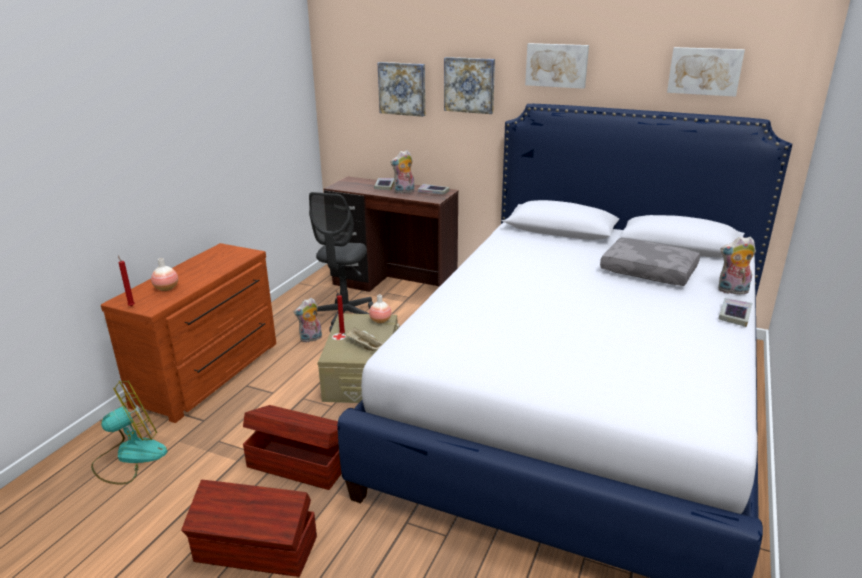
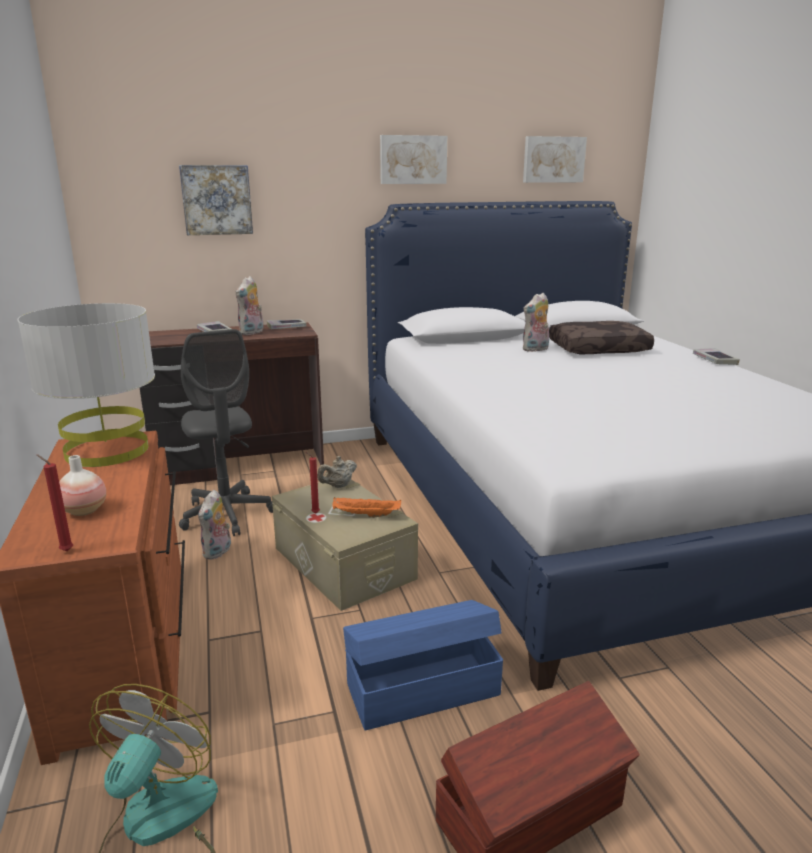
camera: 40 degrees left, 5 degrees down
(225, 257) = (107, 451): none -> grey table lamp
(298, 463) = (421, 688): brown storage box -> blue storage box
(364, 346) = (365, 515): beige tray -> orange tray
(380, 321) = (338, 486): vase -> beige teapot
(469, 85) = (310, 189): picture -> none
(649, 271) = (598, 348): grey pillow -> brown pillow
(732, 291) = (677, 347): plush toy -> plush toy (535, 349)

